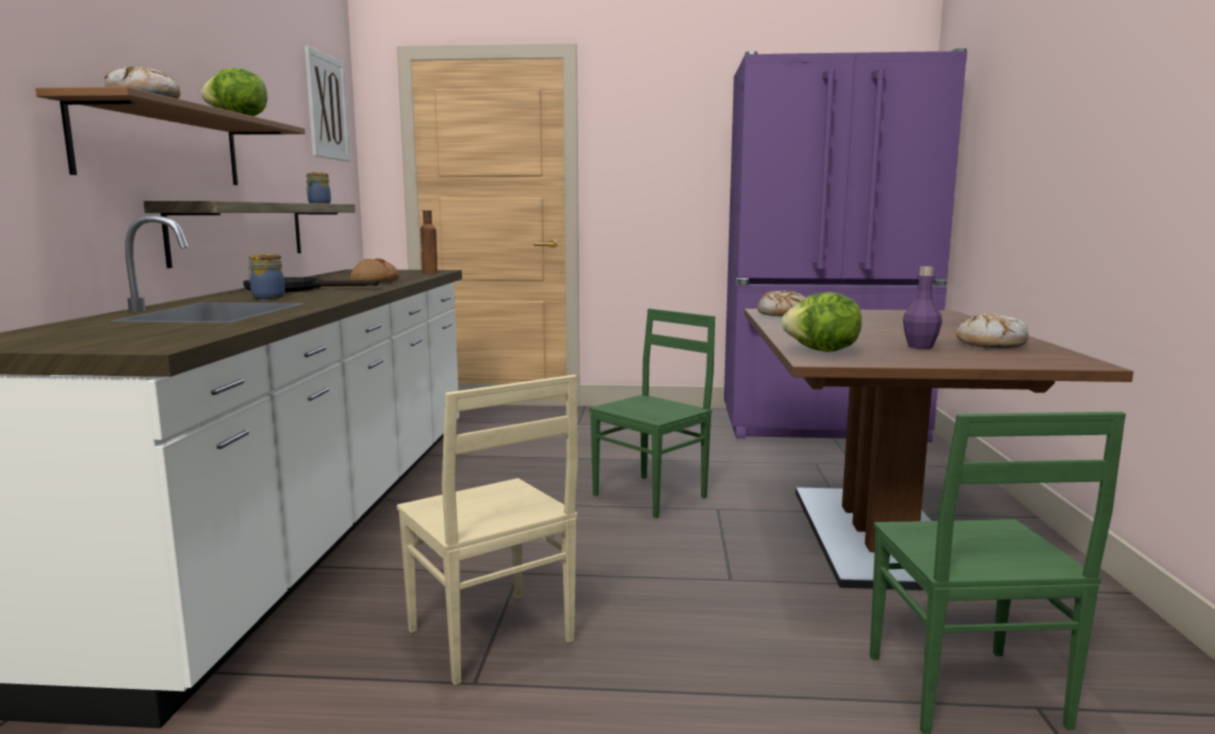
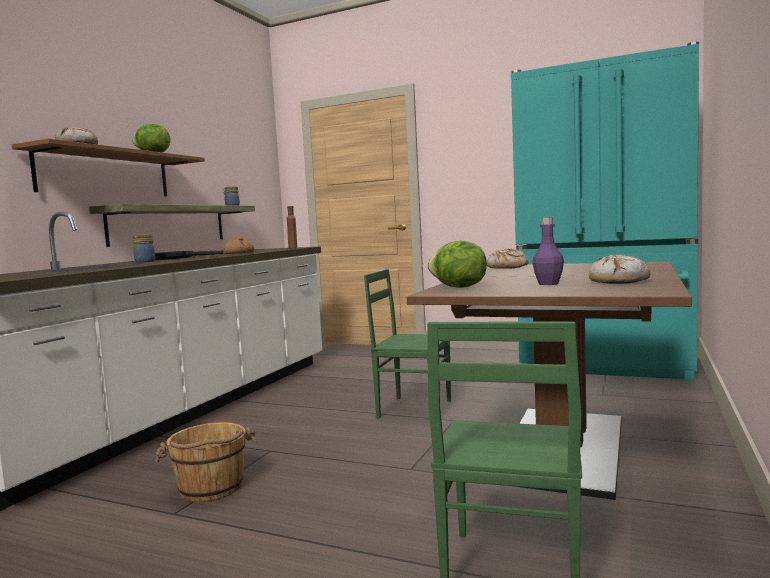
camera: 20 degrees right, 5 degrees down
(327, 107) = (250, 145): picture -> none
(489, 638) = (211, 488): beige chair -> brown bucket
(652, 496) = (413, 408): green chair -> green chair turned 135 degrees counterclockwise
(822, 426) = (605, 366): purple fridge -> turquoise fridge

